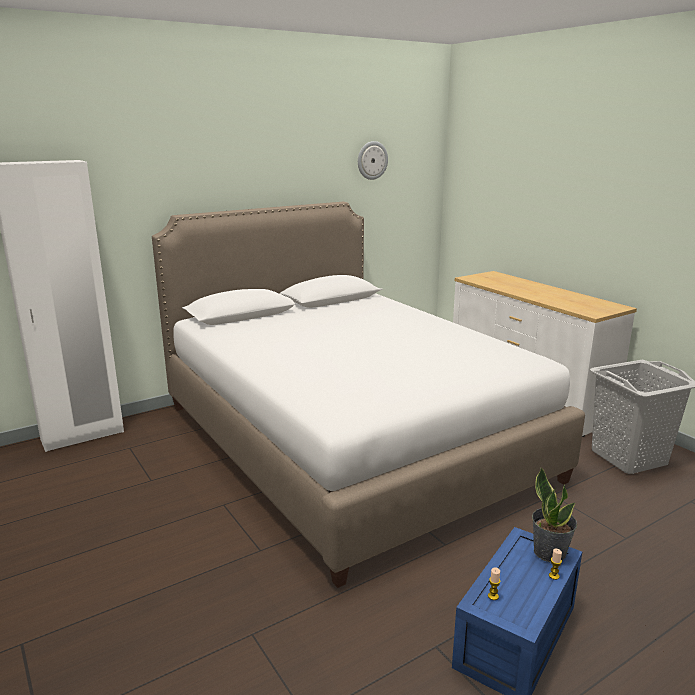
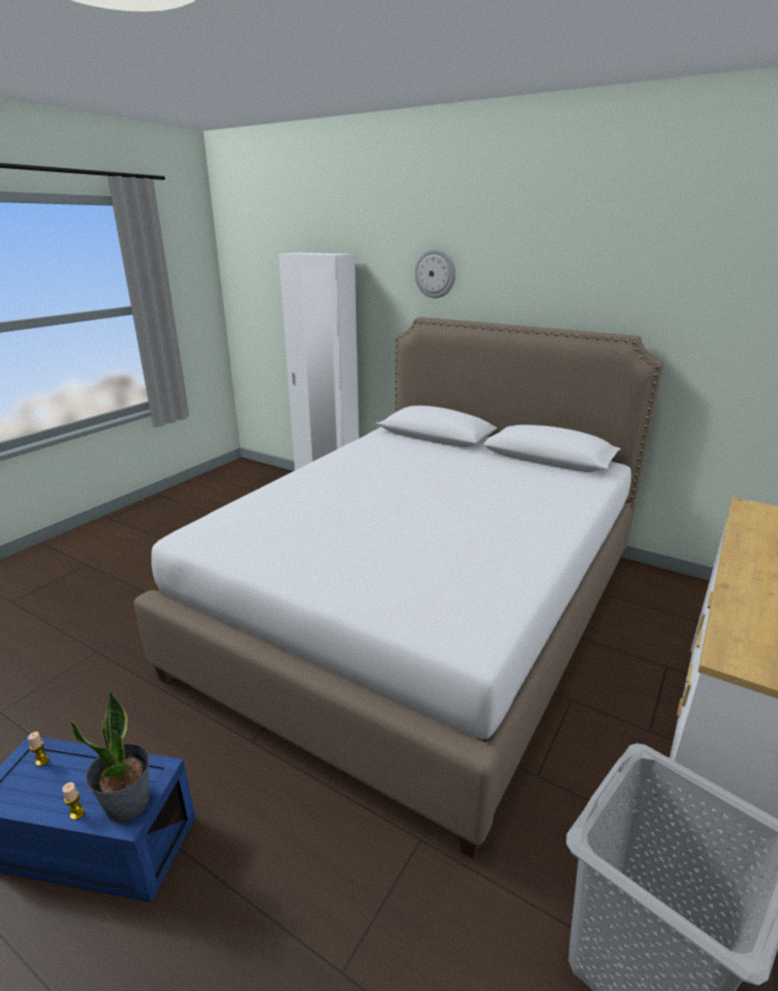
camera: 65 degrees right, 5 degrees up
(372, 160) = (717, 280): wall clock -> wall clock (435, 273)

